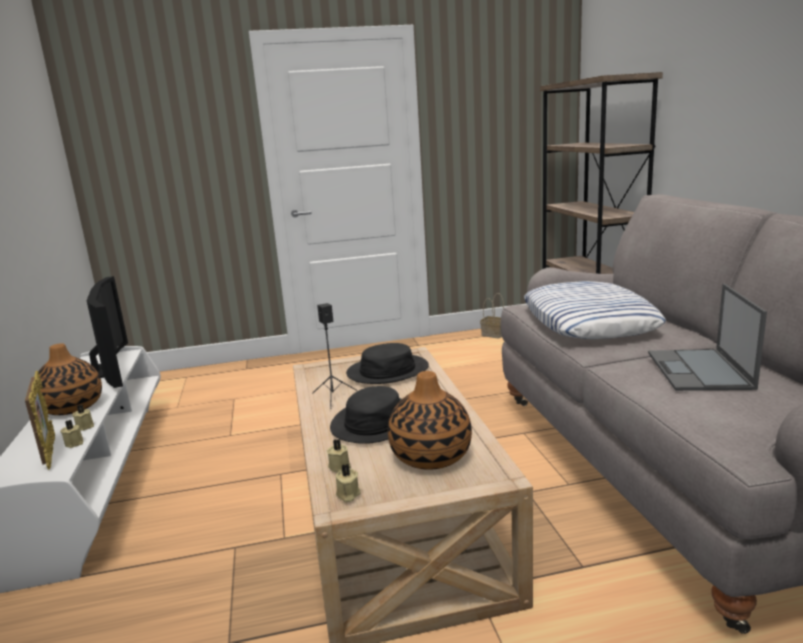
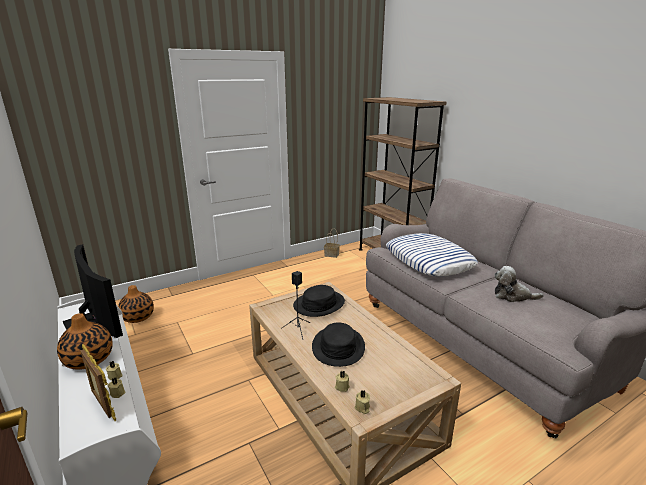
camera: 20 degrees left, 5 degrees up
(430, 456) = (390, 369): vase -> vase (137, 317)
(699, 370) = (512, 296): laptop -> plush toy

